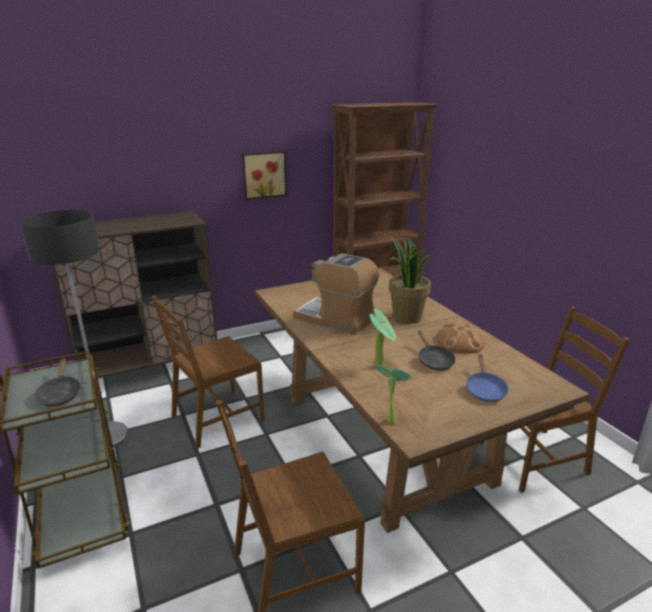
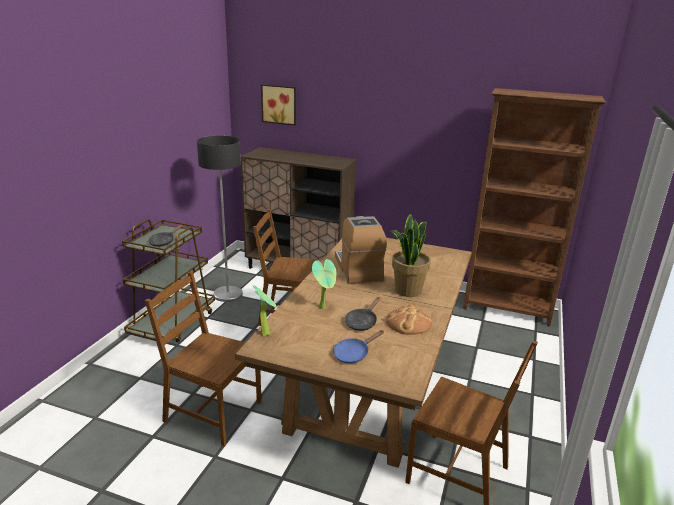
camera: 45 degrees right, 0 degrees up
(264, 175) = (421, 141): picture -> picture (279, 104)

